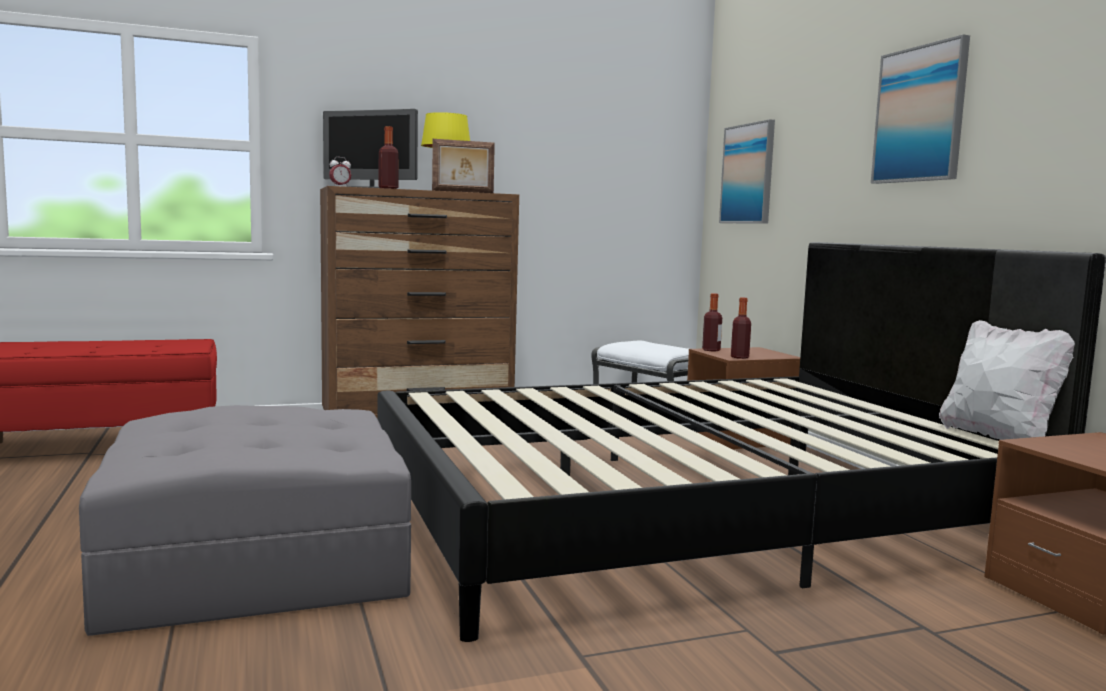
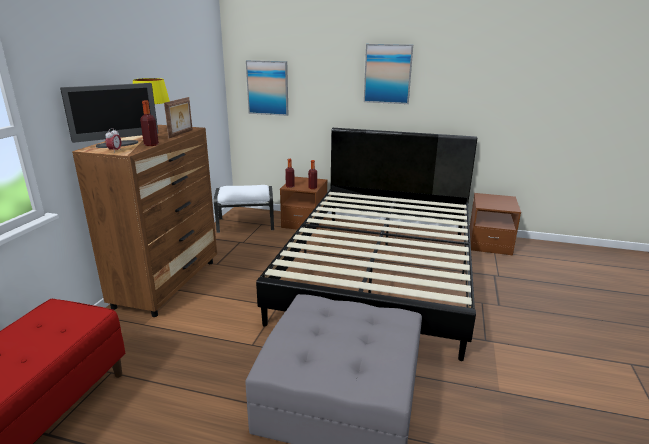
camera: 55 degrees left, 15 degrees up
(999, 437) = (445, 201): white pillow -> none

